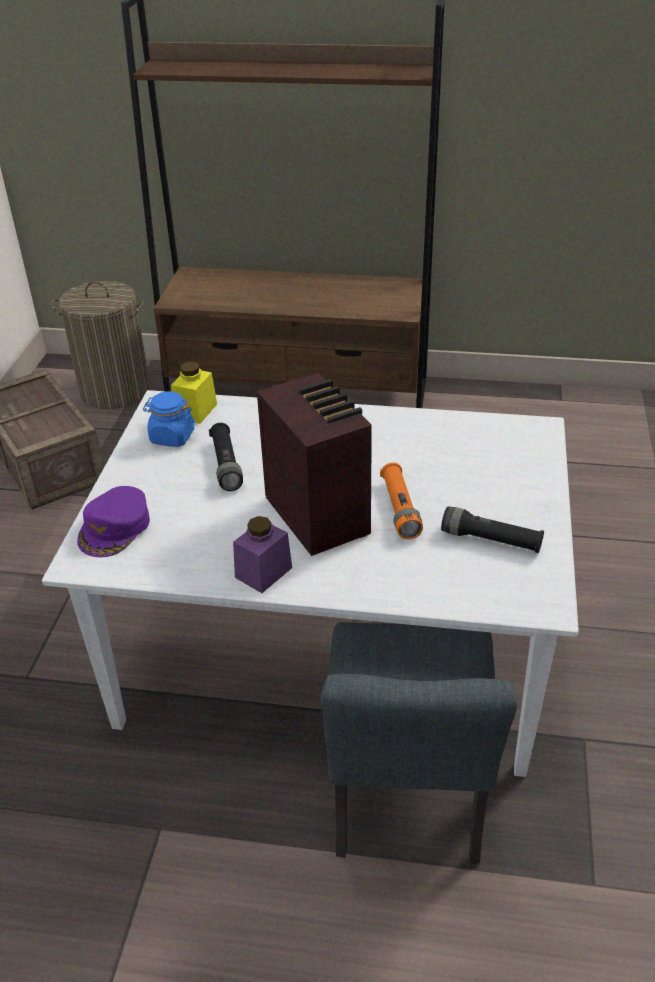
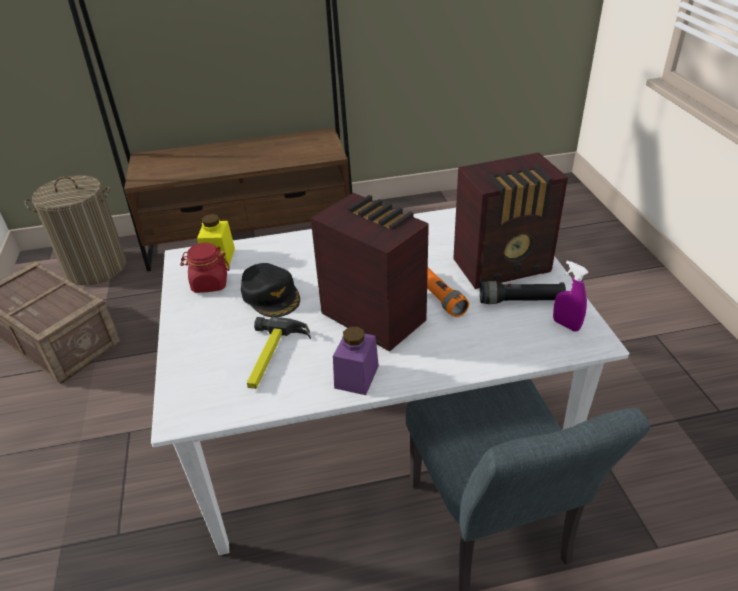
camera: 20 degrees left, 0 degrees up
(115, 528) = (199, 375): purple cap -> none
(172, 437) = (209, 283): blue jar -> red jar
(192, 530) = (273, 357): none -> hammer
(226, 465) = (271, 295): black flashlight -> black cap
(498, 496) = (504, 266): none -> radio
(525, 580) = (566, 325): none -> purple spray bottle

